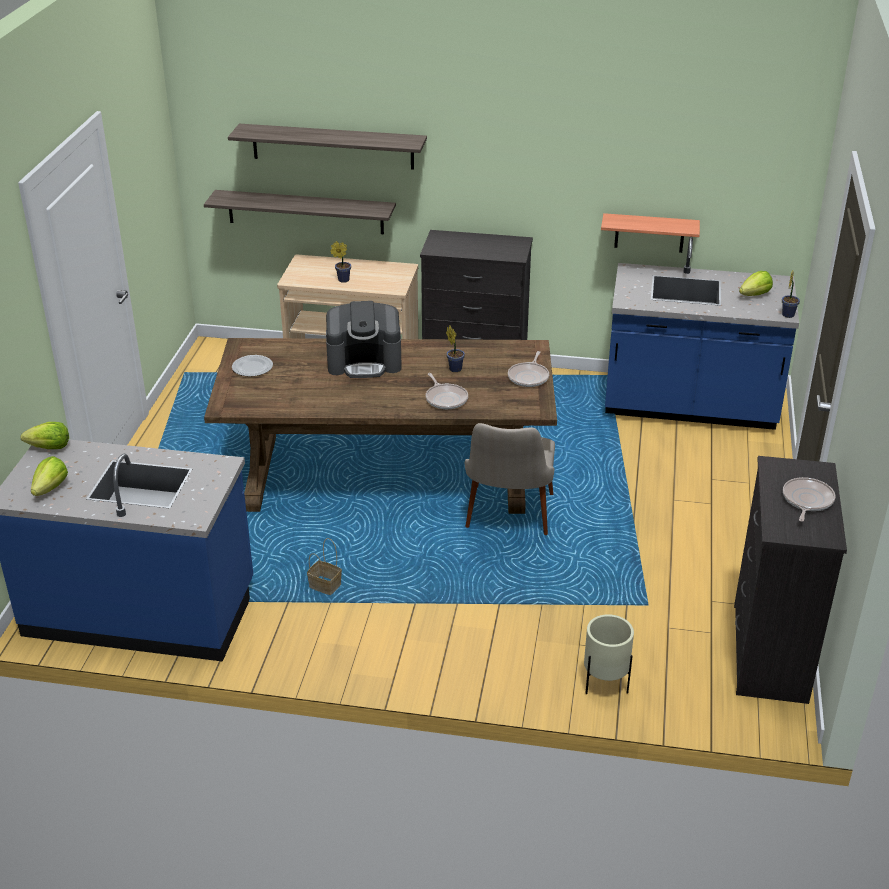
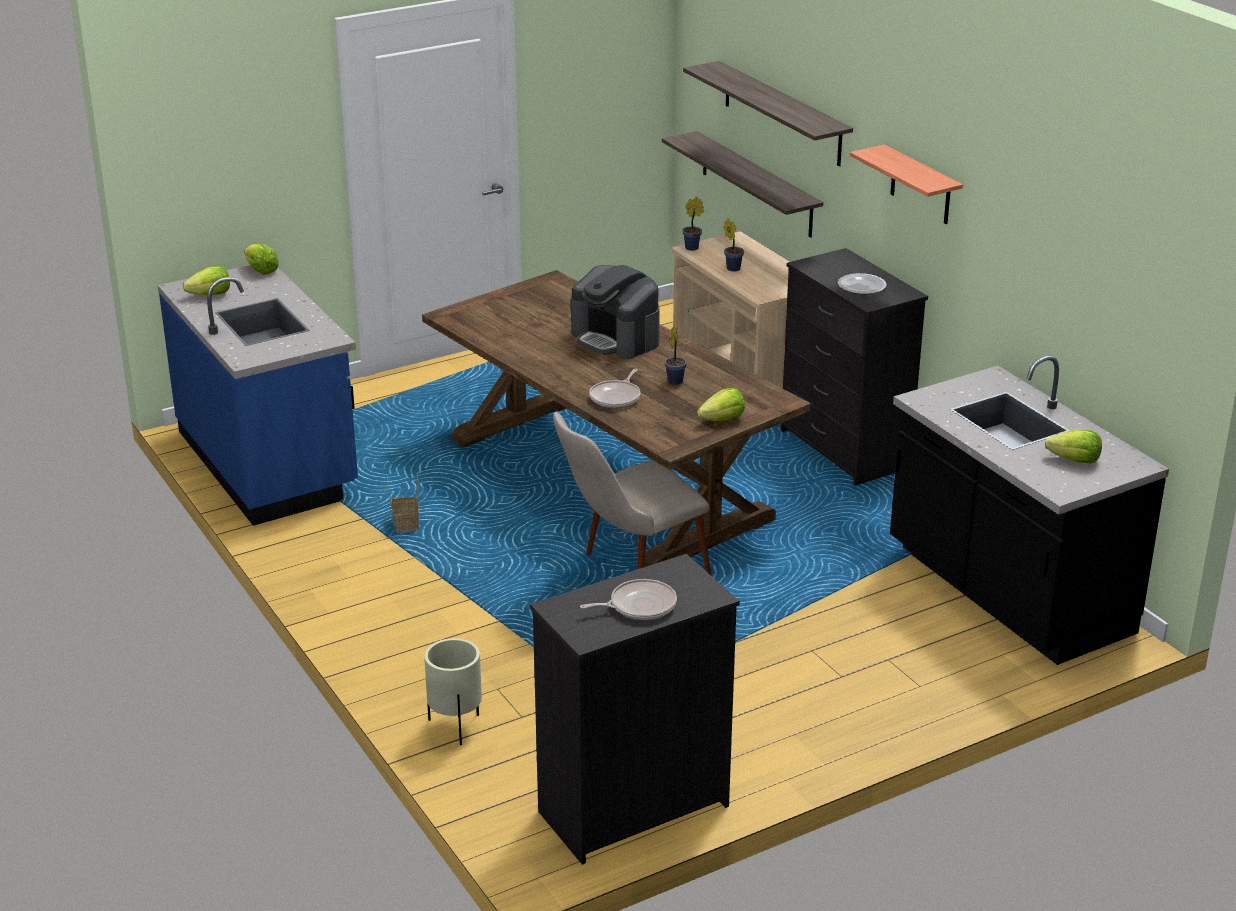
camera: 50 degrees right, 5 degrees down
(253, 367) = (526, 299): plate -> plate (862, 286)
(529, 377) = (722, 420): frying pan -> lettuce
(649, 233) = (1034, 338): shelf -> shelf (920, 186)
(690, 406) = (1006, 592): blue counter -> black counter
(788, 314) = (1067, 493): potted plant -> potted plant (693, 247)

